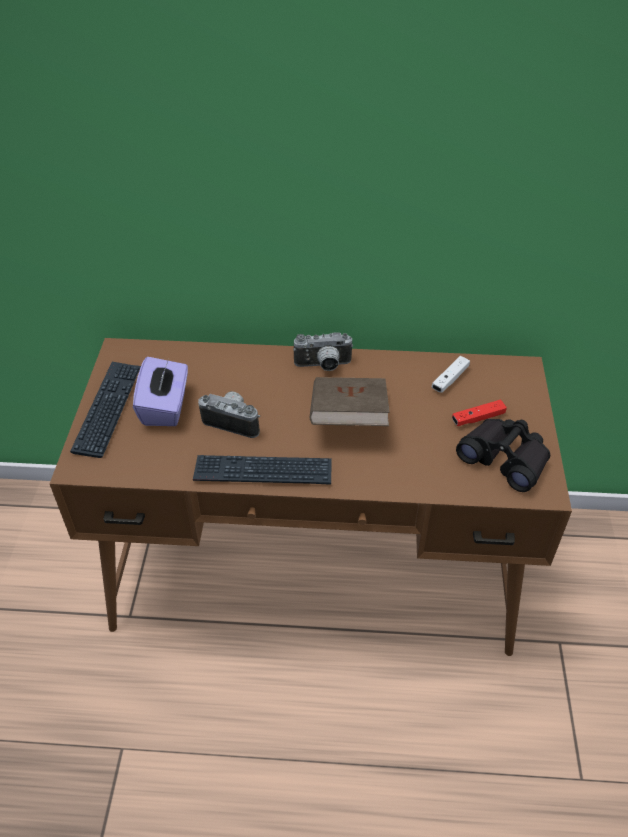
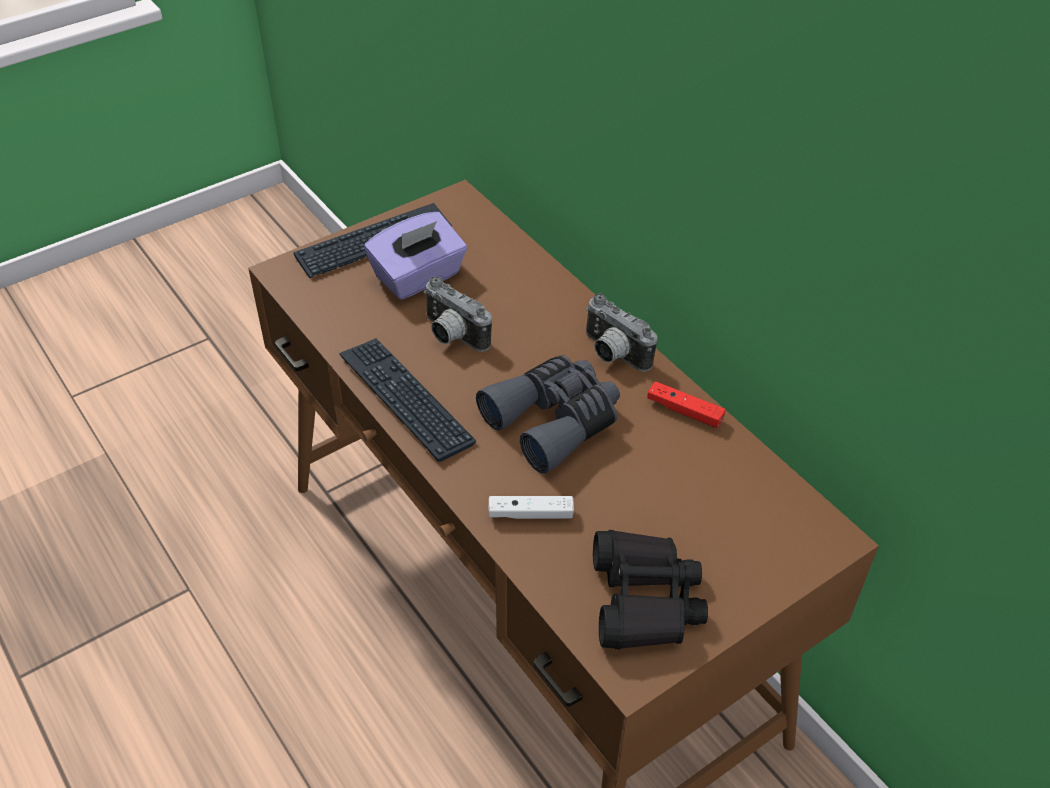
camera: 50 degrees right, 0 degrees up
(233, 421) = (451, 336): camera -> camera turned 150 degrees clockwise
(348, 418) = (554, 421): brown book -> grey binoculars
(450, 379) = (722, 475): white game controller -> white game controller (530, 514)
(478, 418) = (685, 537): red game controller -> red game controller (684, 411)

